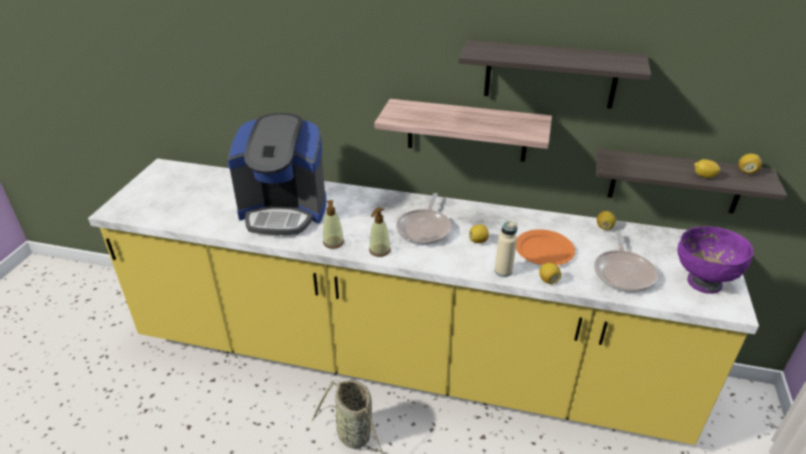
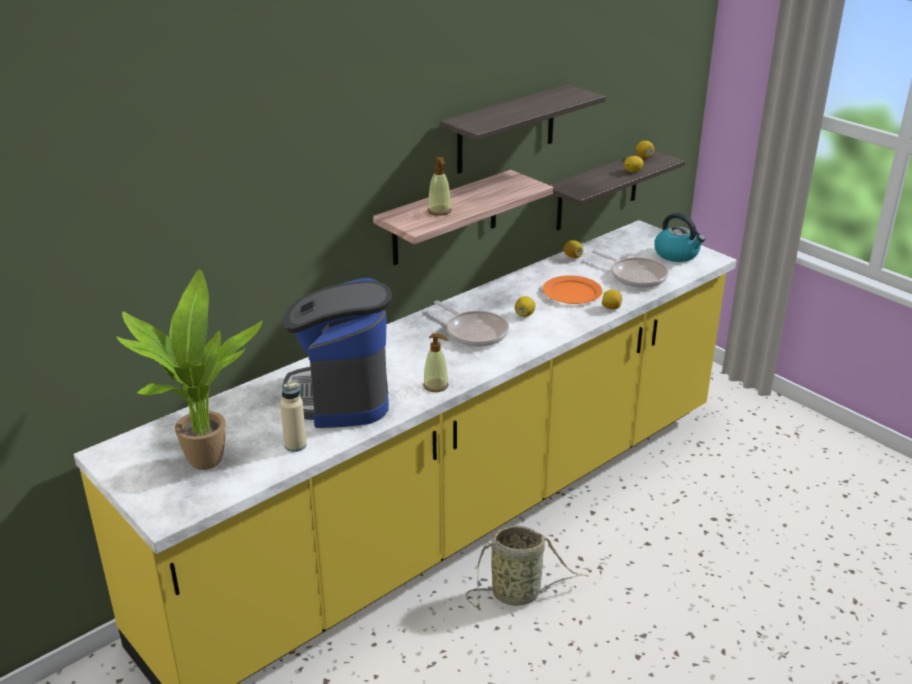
camera: 55 degrees left, 5 degrees down
(175, 196) = (200, 460): none -> potted plant
(284, 211) = (340, 396): coffee machine -> coffee machine turned 135 degrees clockwise
(379, 250) = (479, 366): soap dispenser -> soap dispenser (439, 211)
(503, 271) = (578, 321): beige bottle -> beige bottle (295, 445)
(703, 282) = (677, 254): purple bowl -> kettle

